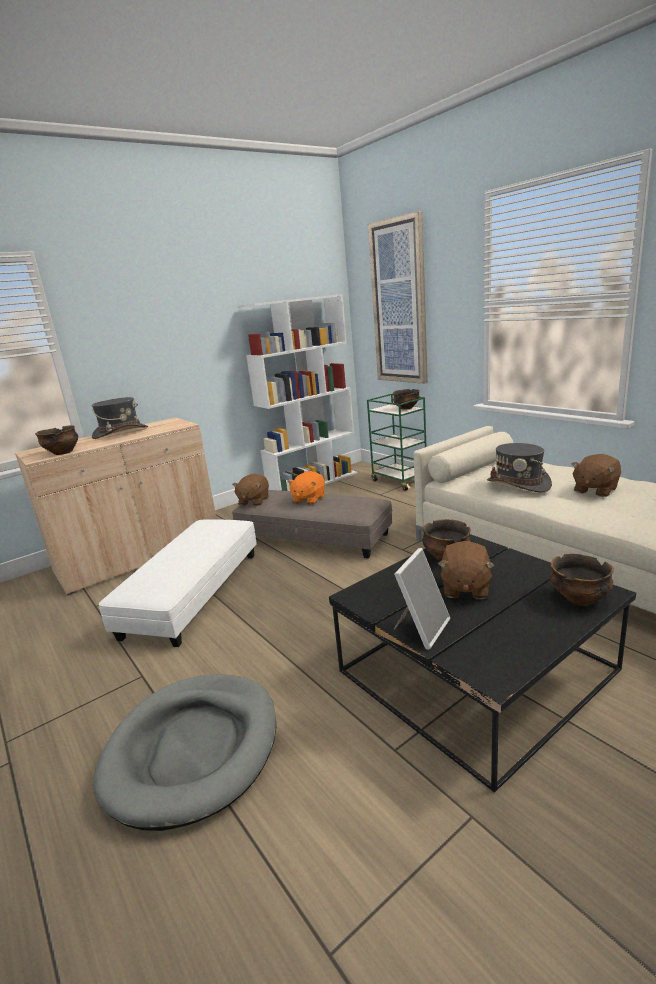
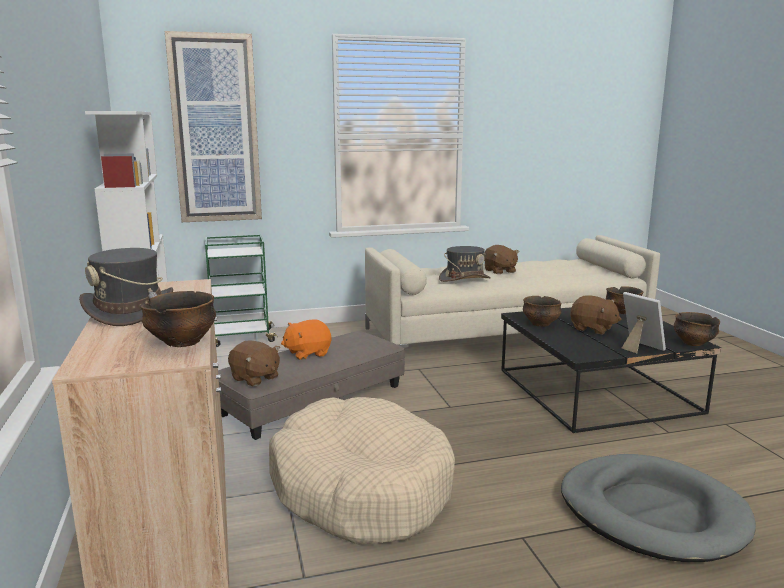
camera: 70 degrees left, 5 degrees down
(193, 593) = (360, 488): white ottoman -> beige dog bed
(308, 499) = (307, 353): orange plush toy -> orange plush toy turned 105 degrees clockwise
(406, 408) = (246, 249): bowl -> bowl (693, 343)

